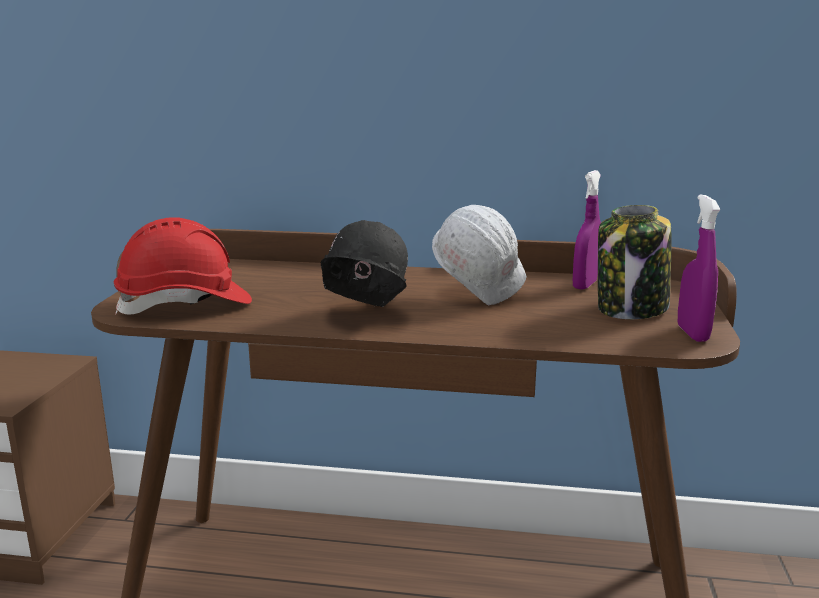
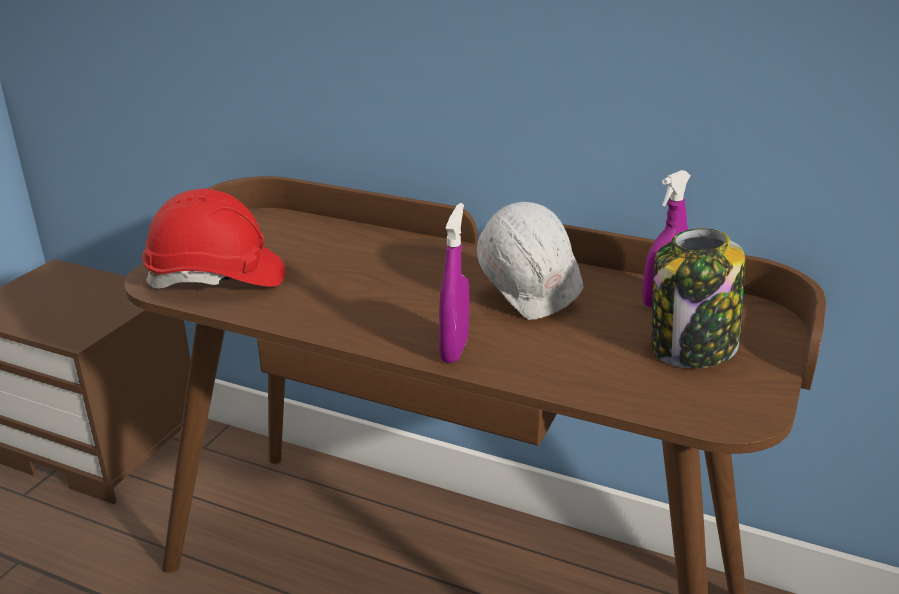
camera: 15 degrees right, 10 degrees up
(362, 317) = (381, 321): black hard hat -> none
(692, 333) = (740, 400): purple spray bottle -> purple spray bottle (454, 350)

